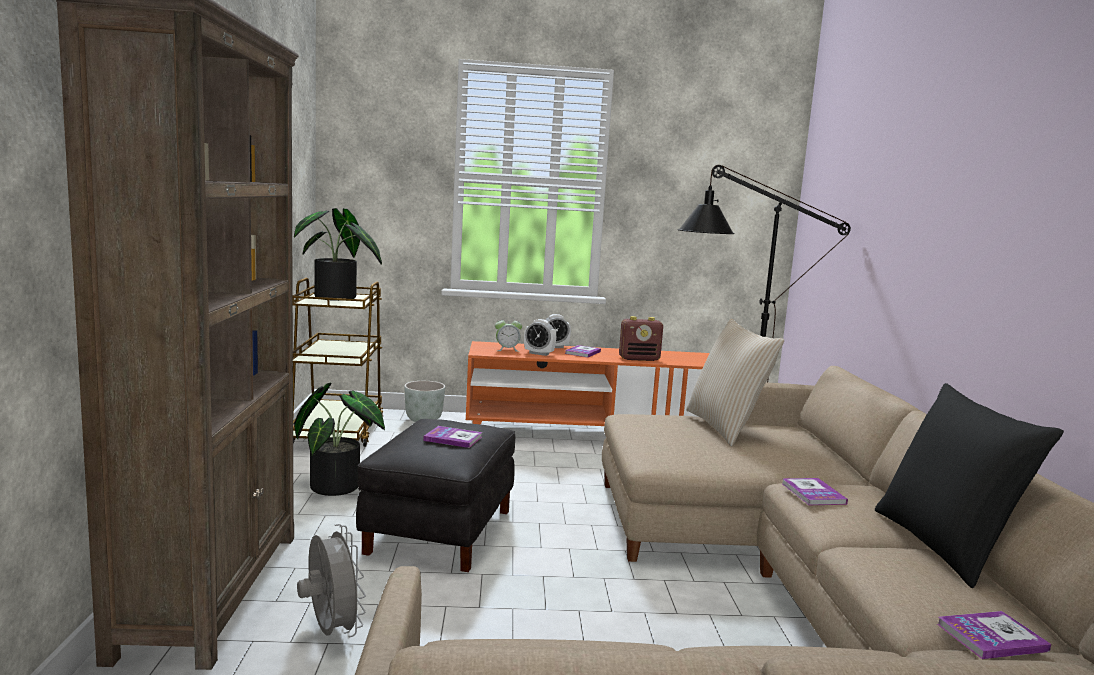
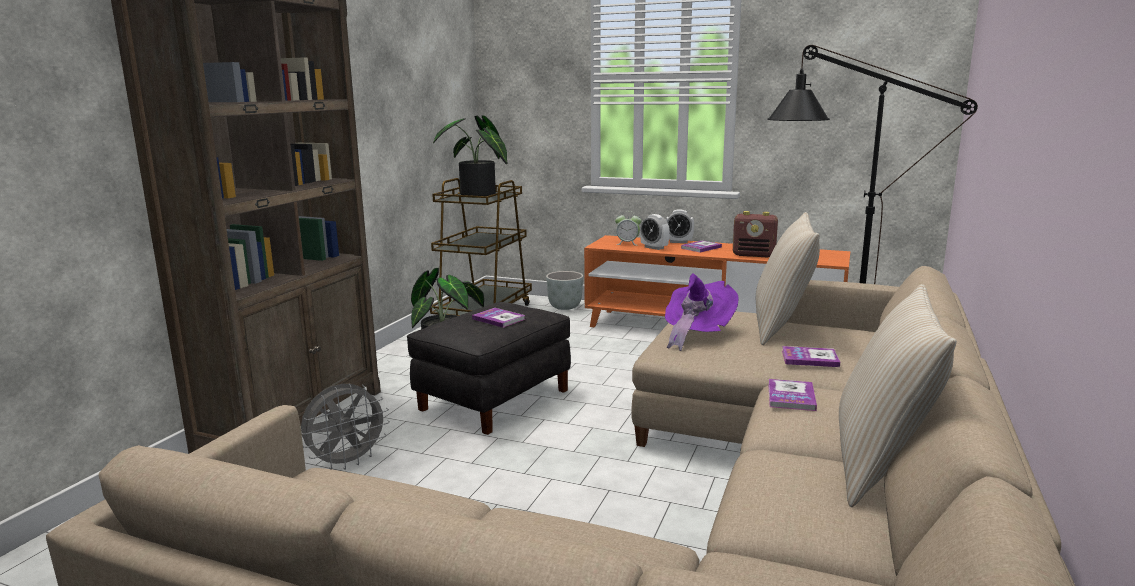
camera: 25 degrees right, 5 degrees up
(330, 632) = (347, 462): grey fan -> grey fan turned 60 degrees clockwise
(661, 441) = (696, 335): none -> purple hat
(945, 546) = (880, 464): black pillow -> beige pillow
(991, 637) = (800, 553): book -> book (810, 358)

